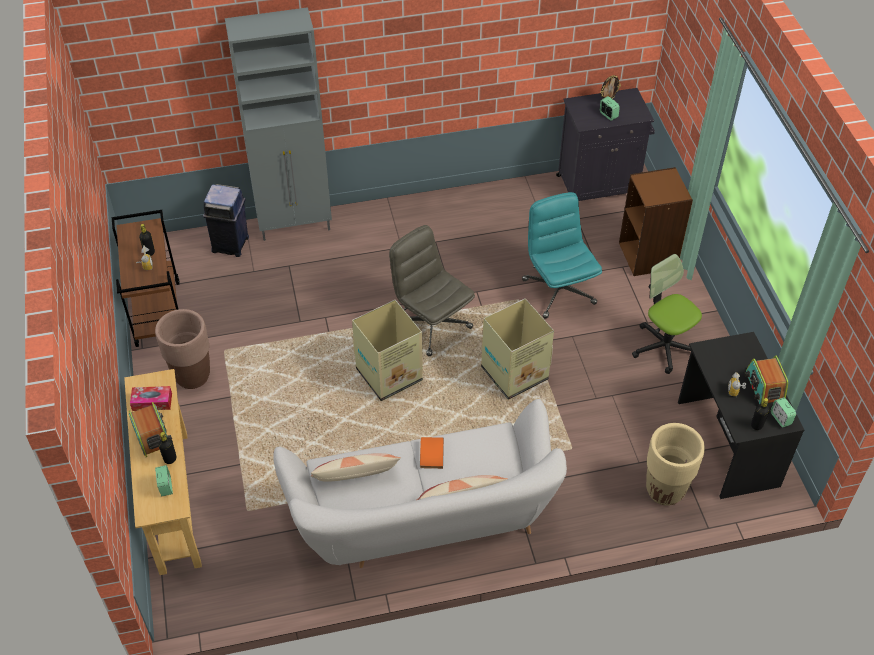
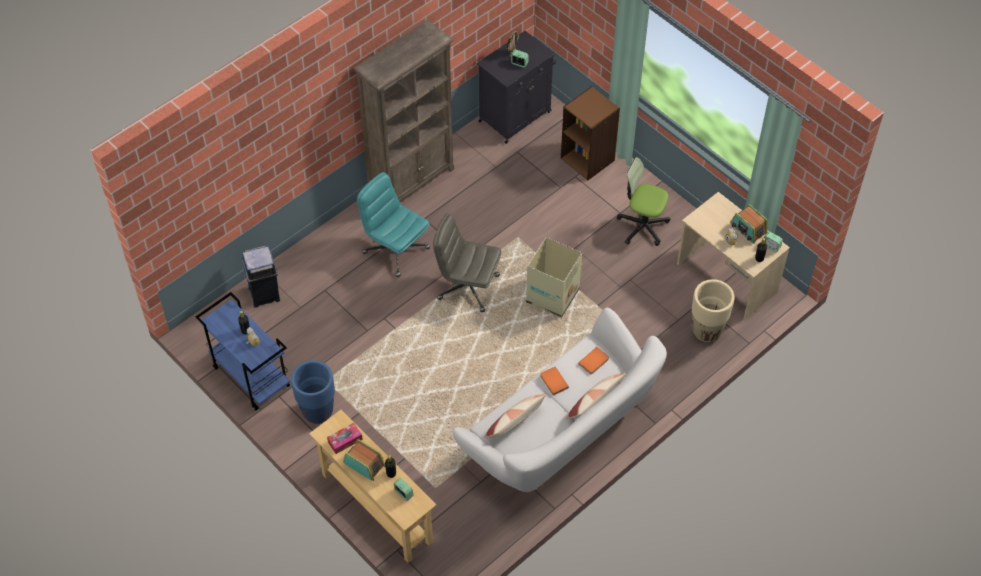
camera: 30 degrees left, 5 degrees up
(157, 313) = (250, 376): brown cart -> blue cart
(192, 376) = (317, 412): brown planter -> blue planter
(296, 226) = (305, 254): grey cabinet -> none
(390, 374) = (464, 339): cardboard box -> none
(448, 203) = (412, 182): none -> brown bookcase
(492, 454) = (594, 362): none -> orange book
(558, 291) = (541, 217): turquoise office chair -> turquoise office chair (395, 250)
(726, 444) = (726, 278): black desk -> beige desk

